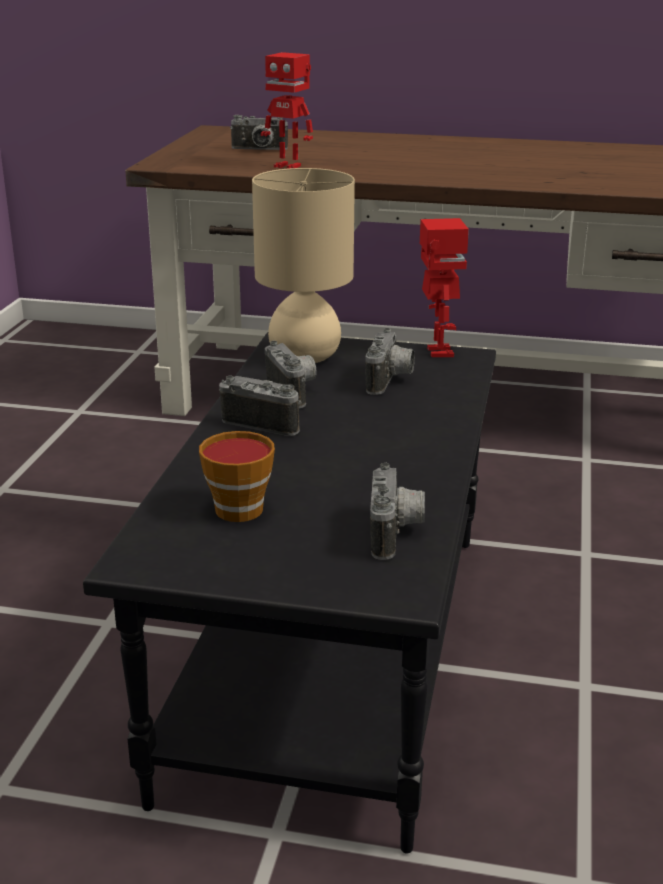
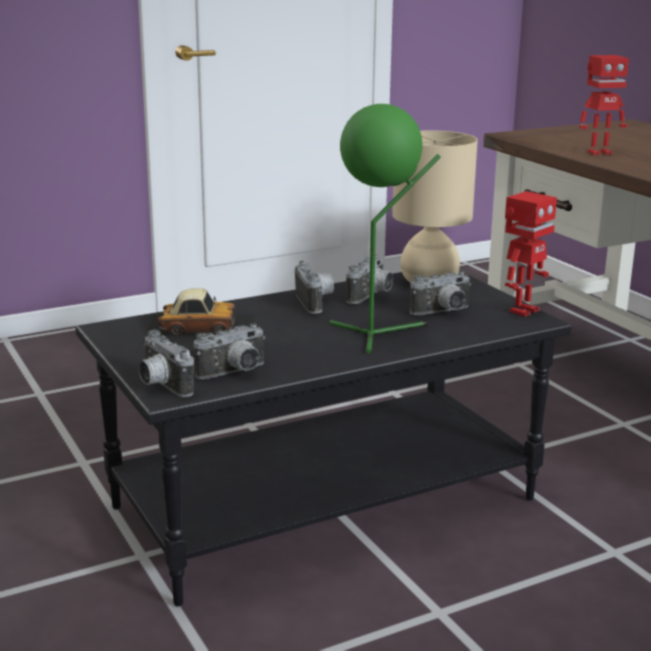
camera: 50 degrees right, 5 degrees down
(234, 507) = (199, 329): cup -> toy car
(259, 150) = (614, 140): camera -> camera (160, 385)
(288, 166) = (599, 152): toy robot -> toy robot turned 90 degrees counterclockwise
(396, 427) = (378, 333): none -> green table lamp

